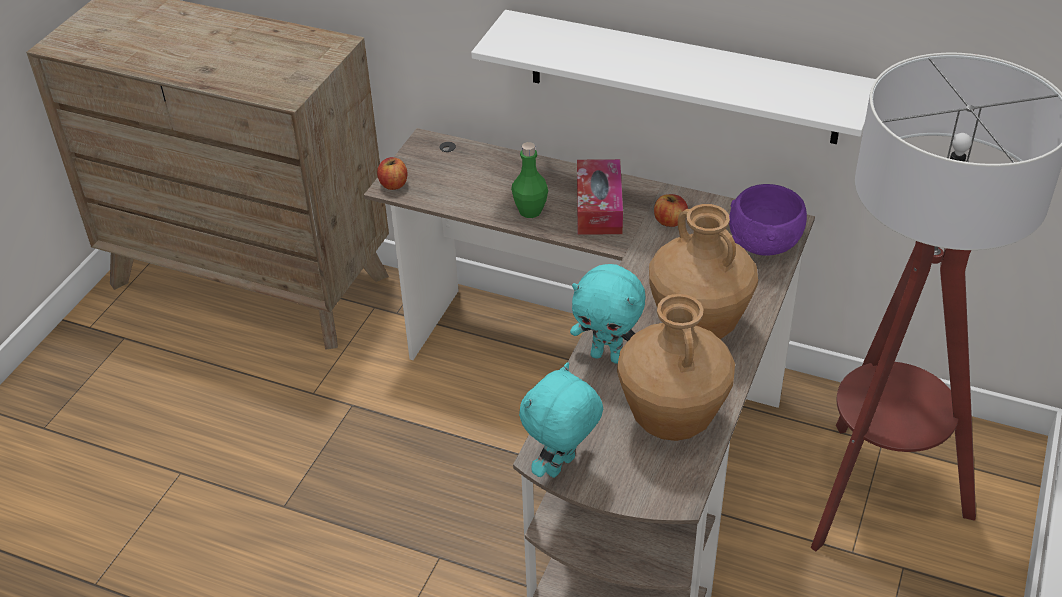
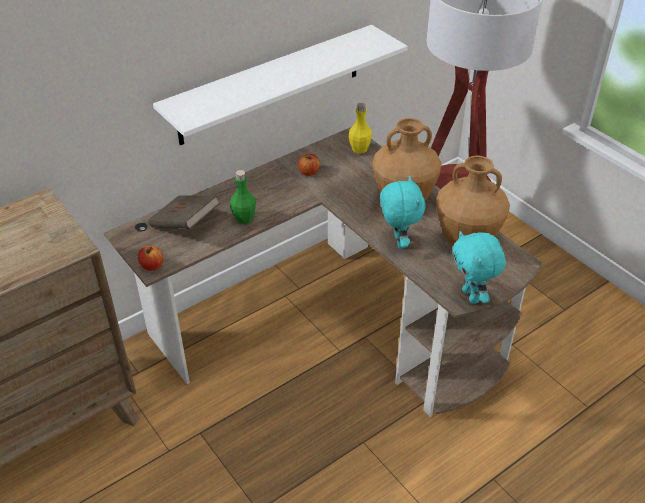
camera: 60 degrees left, 0 degrees up
(478, 173) = (185, 224): none -> brown book
(599, 207) = (269, 191): tissue box -> none
(608, 356) = (398, 242): turquoise plush toy -> turquoise plush toy turned 60 degrees counterclockwise
(765, 243) = (359, 149): purple bowl -> yellow bottle

